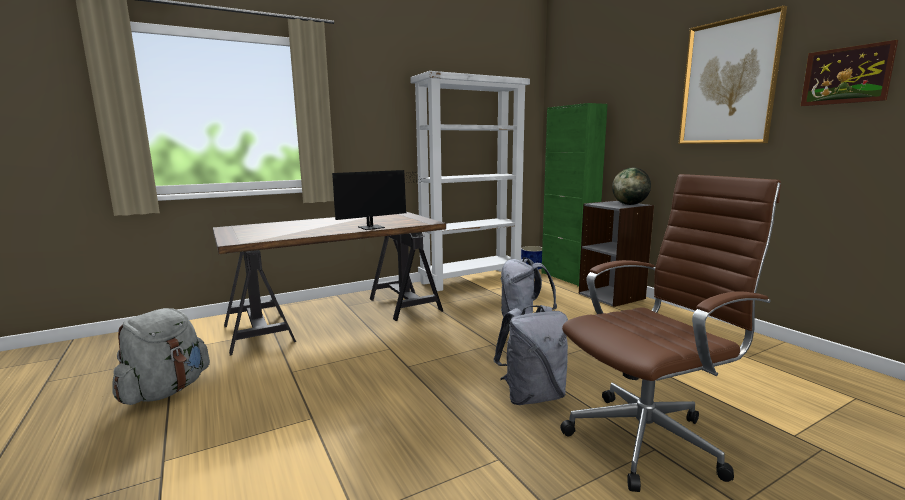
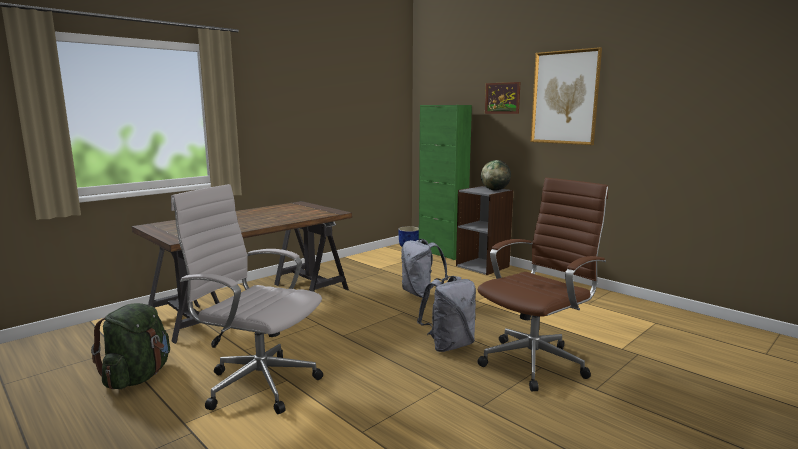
camera: 15 degrees left, 0 degrees up
(166, 391) = (138, 377): grey backpack -> green backpack
(277, 417) = (257, 383): none -> white office chair
(375, 227) = (293, 219): monitor -> none
(471, 279) = (359, 259): white bookcase -> none
(846, 75) = (640, 101): picture -> picture (502, 98)

